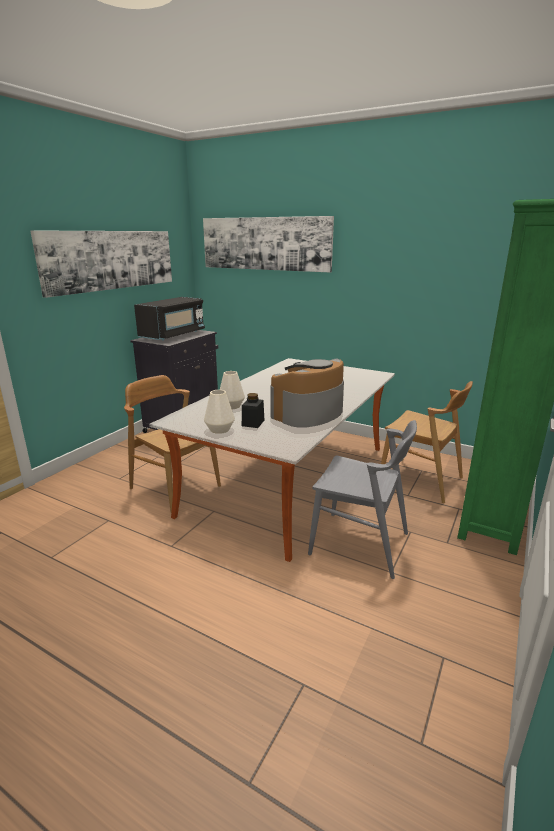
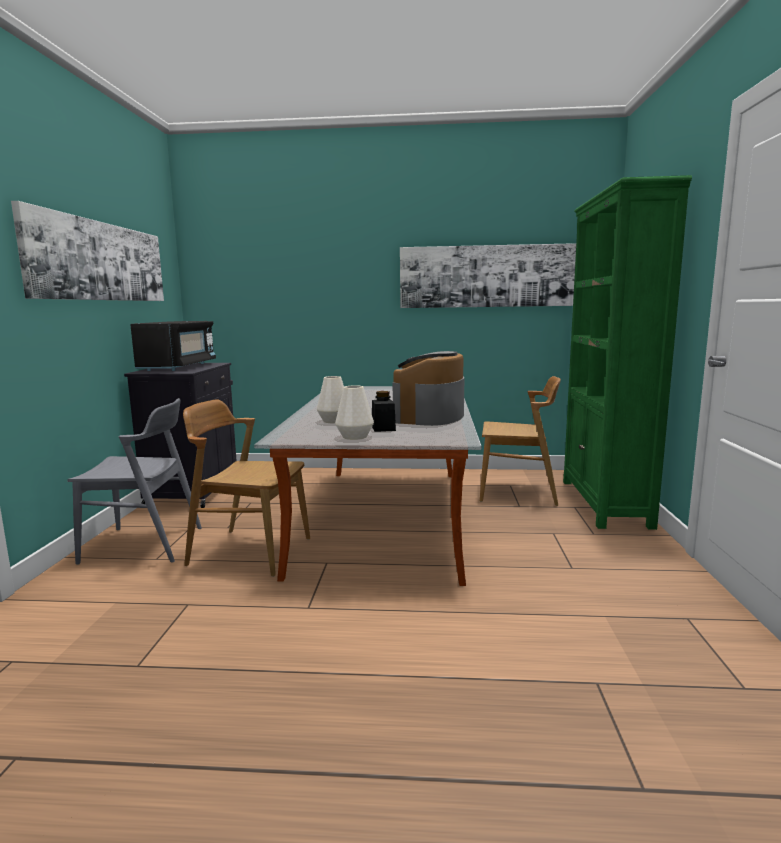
camera: 25 degrees left, 10 degrees down
(265, 243) = (285, 254): picture -> picture (489, 276)
(360, 544) = (518, 553): grey chair -> grey chair (143, 545)

